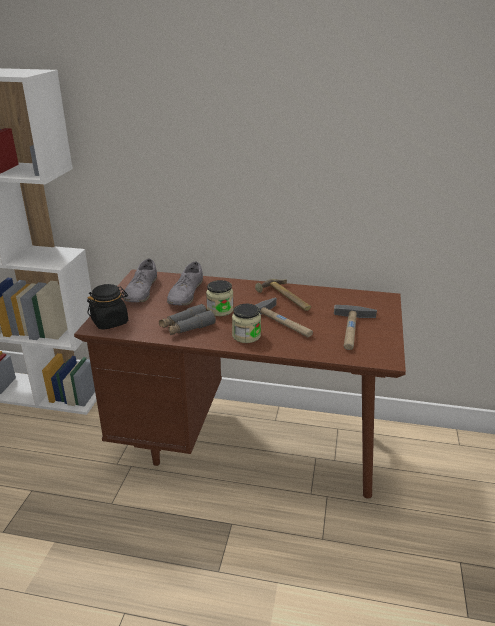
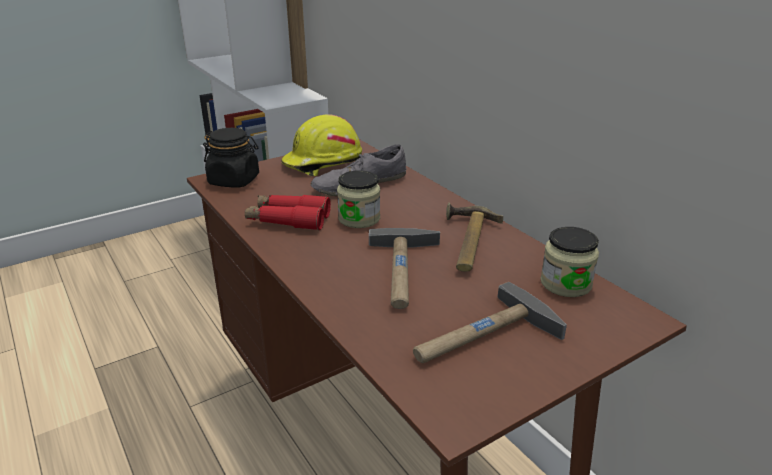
camera: 45 degrees right, 0 degrees up
(141, 291) = (322, 163): grey shoe -> yellow hard hat
(187, 326) = (288, 220): grey binoculars -> red binoculars
(246, 336) = (327, 263): jar -> jar (565, 283)

